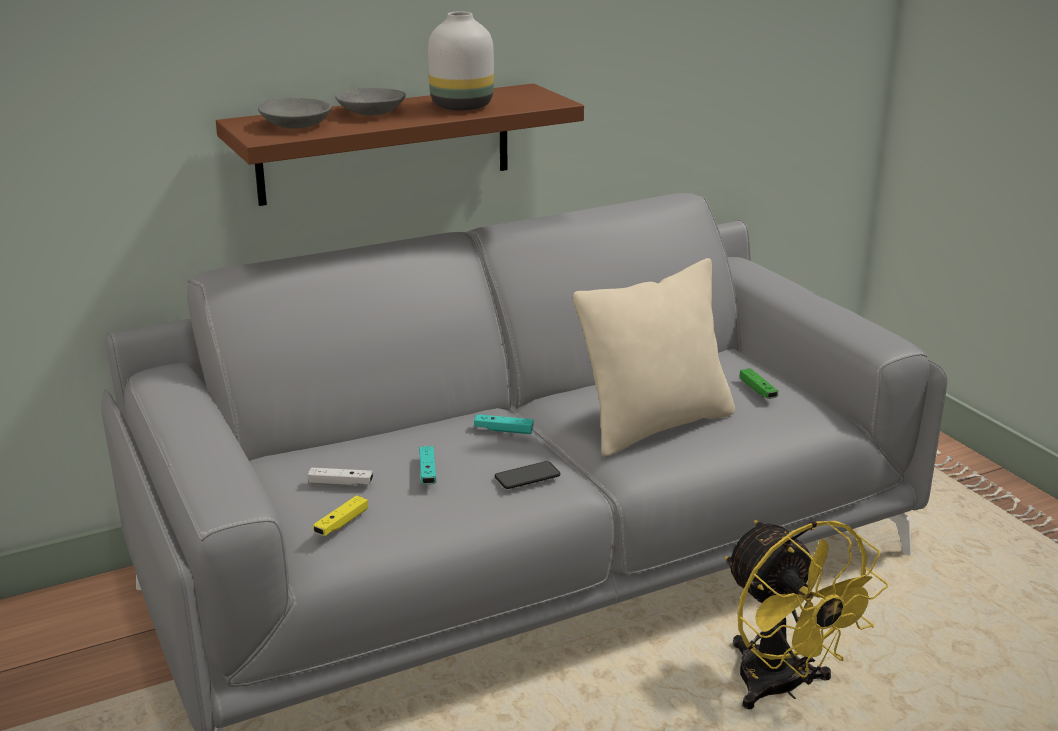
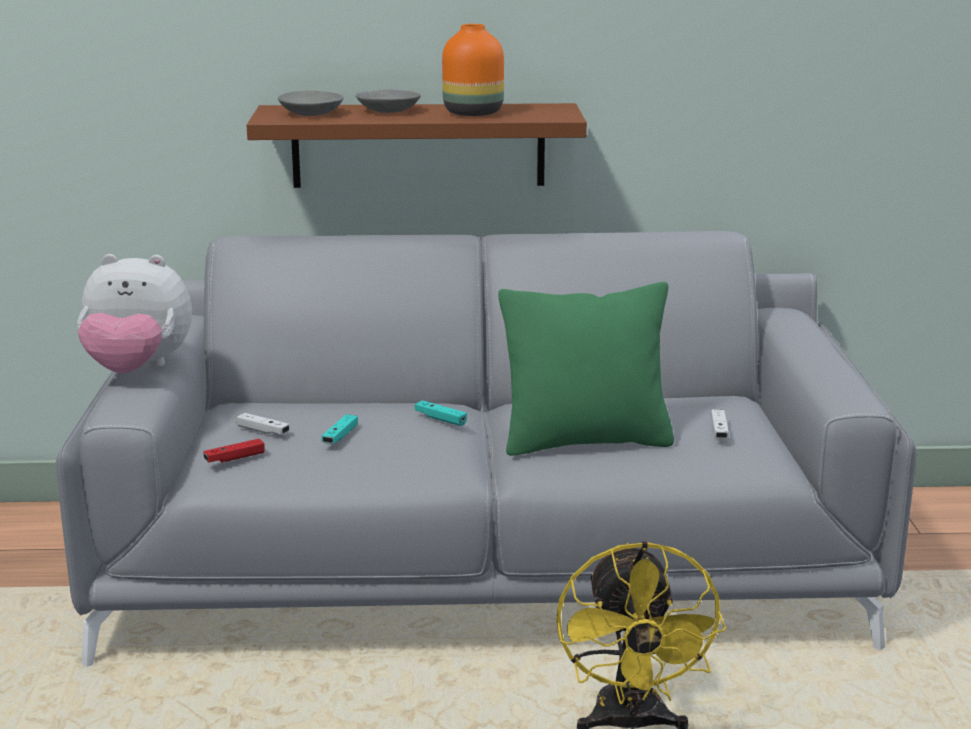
camera: 25 degrees right, 5 degrees down
(191, 448) = (137, 371): none -> plush toy
(341, 523) = (234, 458): yellow game controller -> red game controller
(462, 106) = (474, 113): white vase -> orange vase
(527, 476) = (422, 456): phone -> none
(655, 425) = (586, 441): beige pillow -> green pillow
(758, 390) = (719, 431): green game controller -> white game controller

